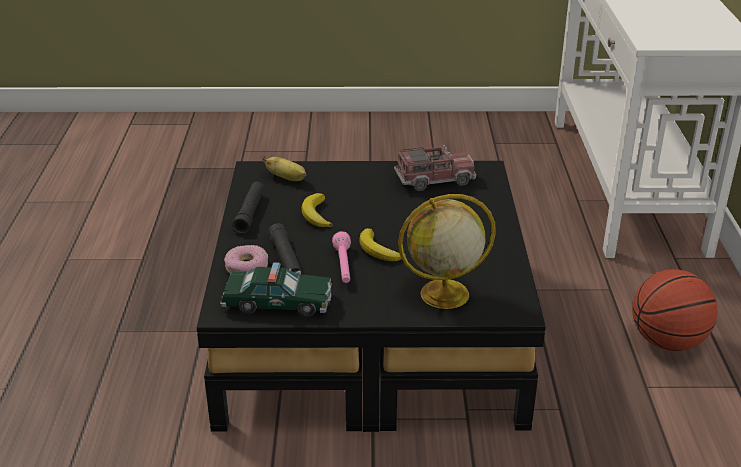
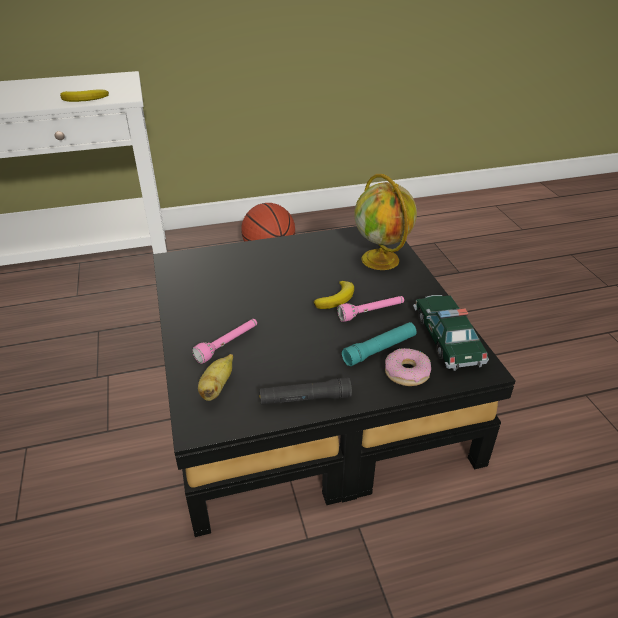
camera: 105 degrees left, 5 degrees up
(286, 259) = (379, 349): black flashlight -> turquoise flashlight
(316, 214) = (290, 347): banana -> banana (87, 99)
(336, 187) = (228, 345): none -> pink flashlight
(434, 179) = (199, 285): toy truck -> none

